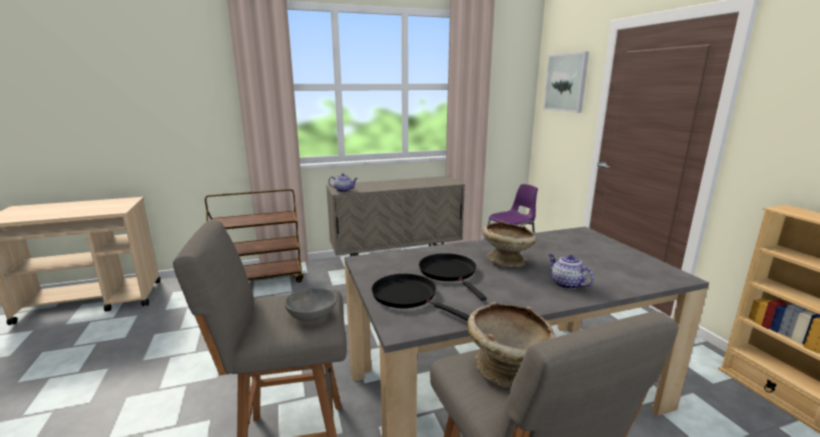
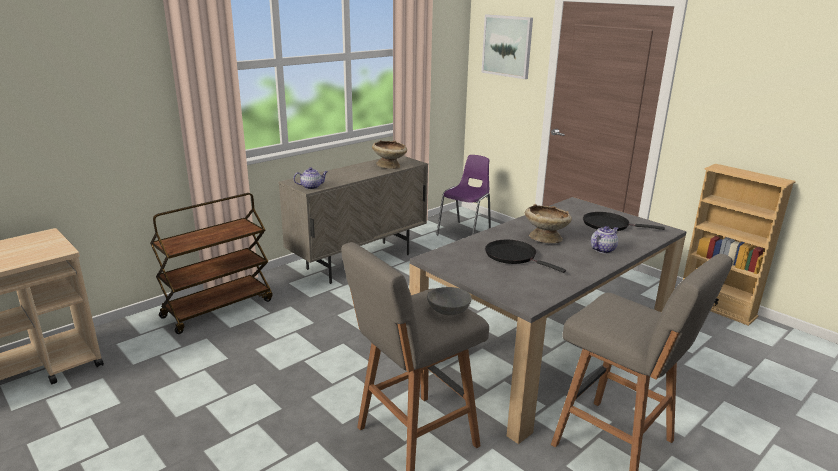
camera: 25 degrees left, 5 degrees up
(408, 296) = (505, 281): black frying pan -> black frying pan (609, 225)
(508, 369) = (618, 313): beige bowl -> beige bowl (389, 166)
(566, 284) = (603, 249): teapot -> teapot turned 105 degrees clockwise

